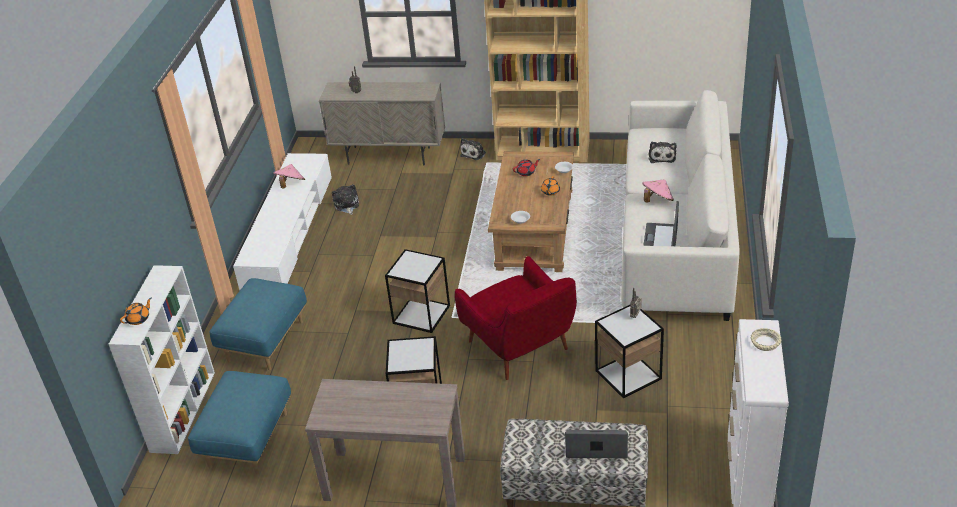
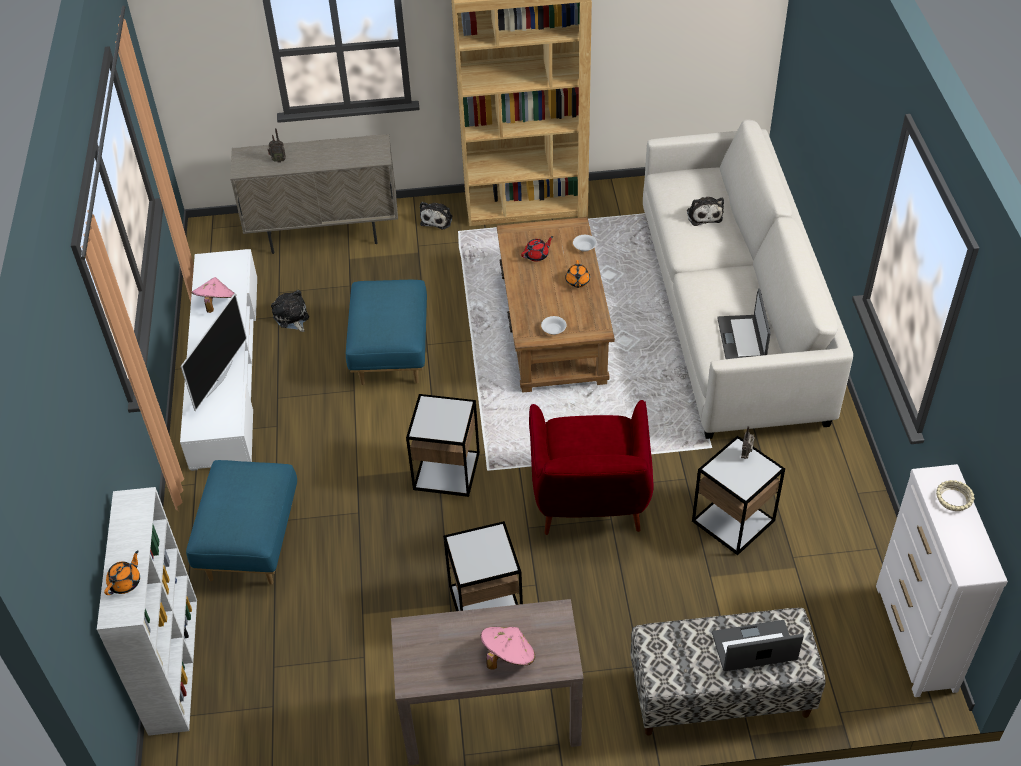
camera: 15 degrees left, 10 degrees up
(248, 440) = (278, 694): blue ottoman -> blue ottoman (390, 352)
(274, 230) = (219, 378): none -> television
(520, 348) = (589, 503): red armchair -> red armchair turned 45 degrees clockwise
(657, 200) = (719, 281): pink hat -> pink hat (508, 655)

